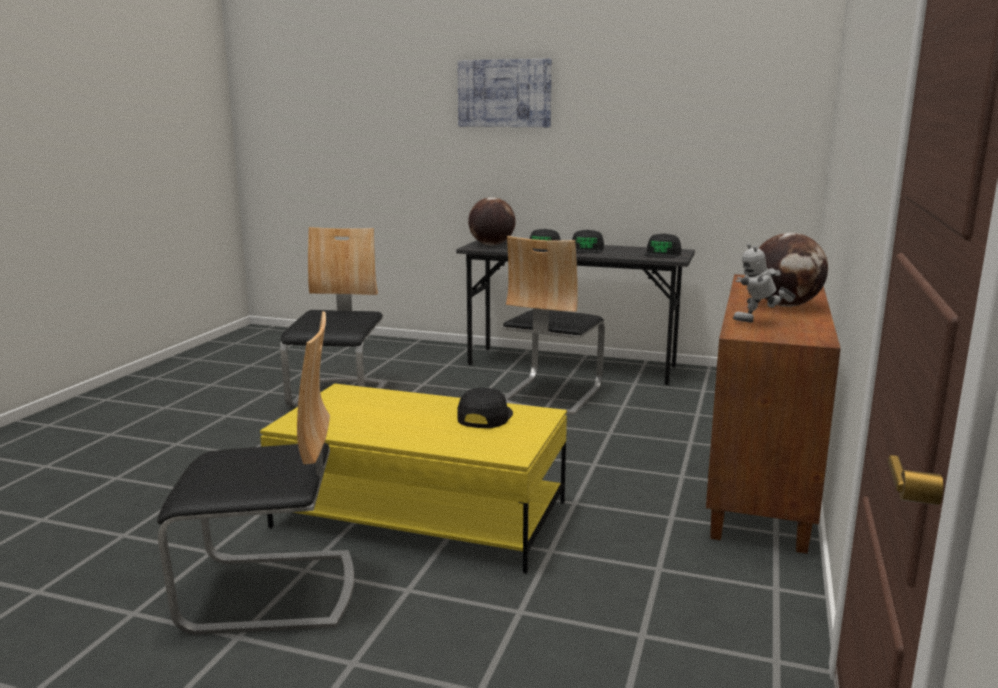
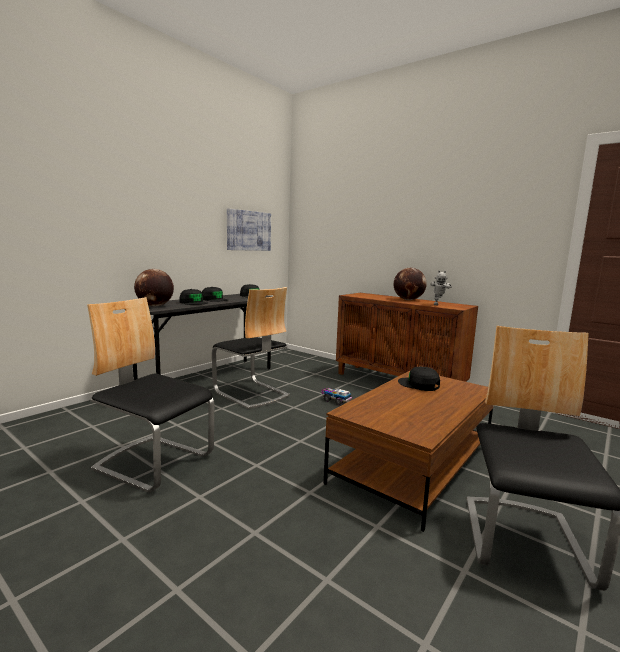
camera: 70 degrees left, 5 degrees down
(420, 515) = (413, 464): yellow coffee table -> brown coffee table
(504, 93) = (130, 188): picture -> picture (248, 230)
(592, 443) = (335, 400): none -> toy truck

